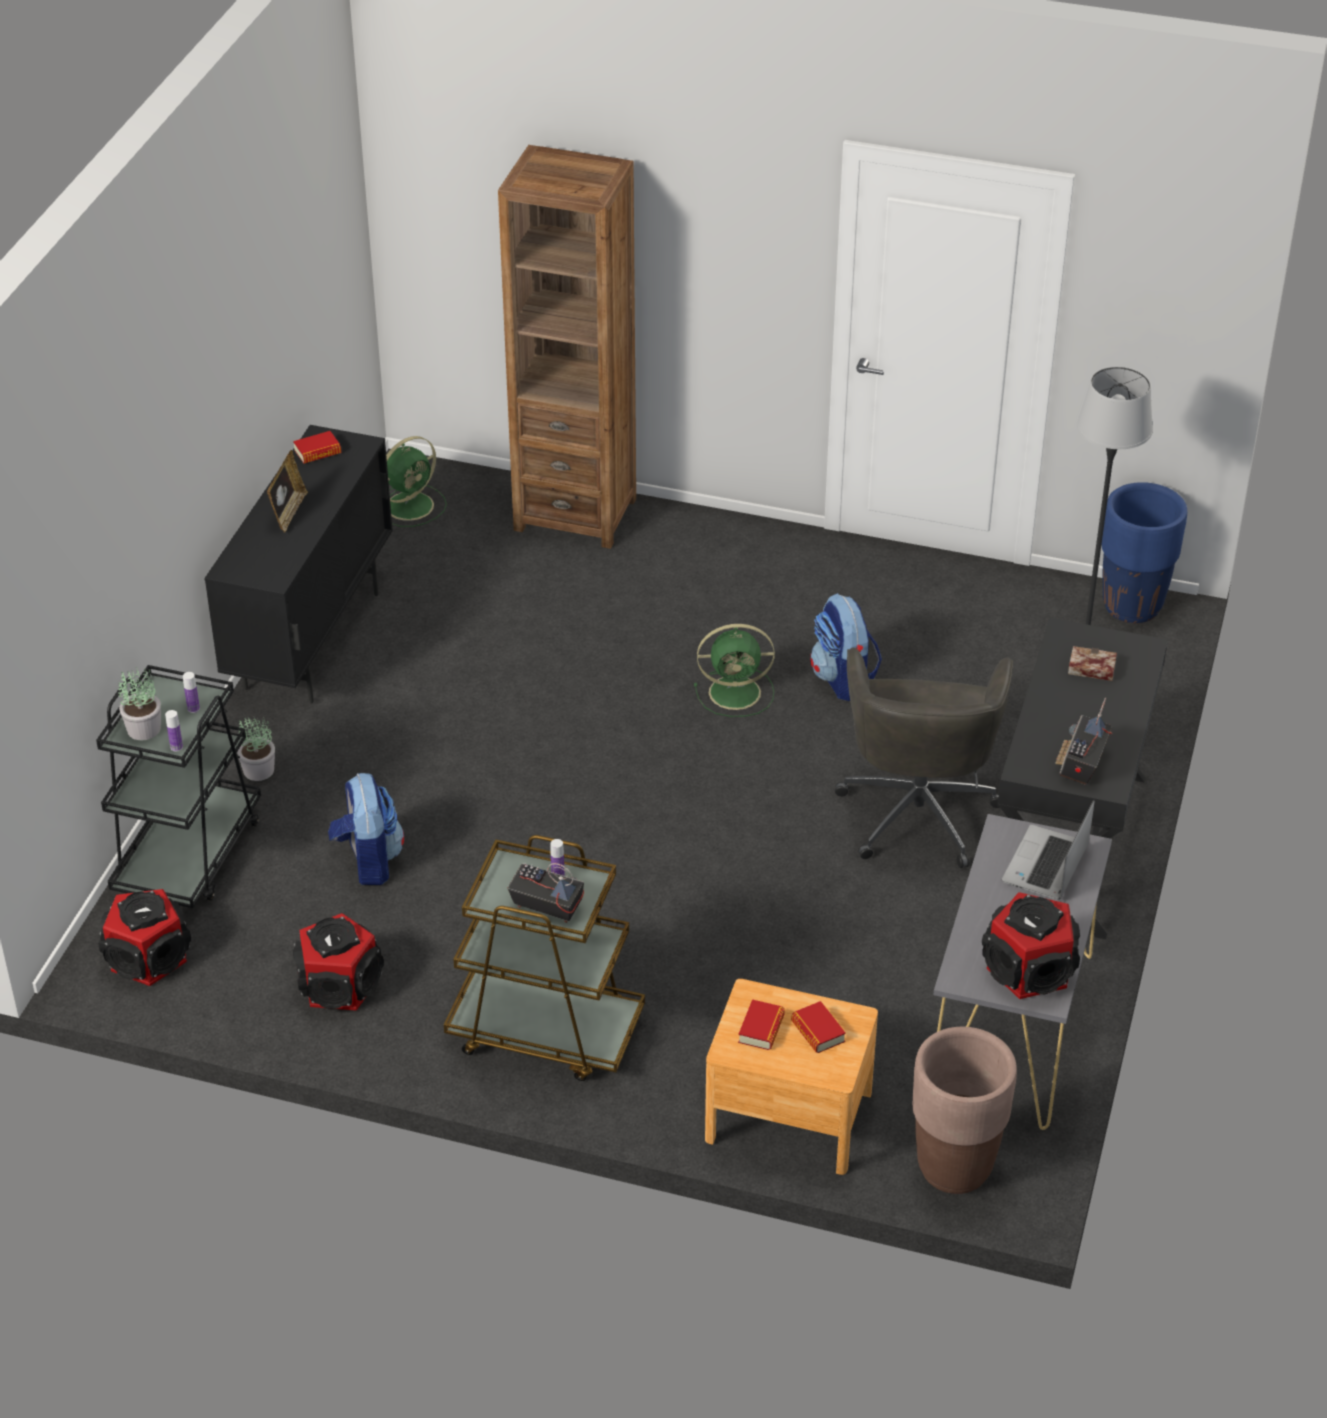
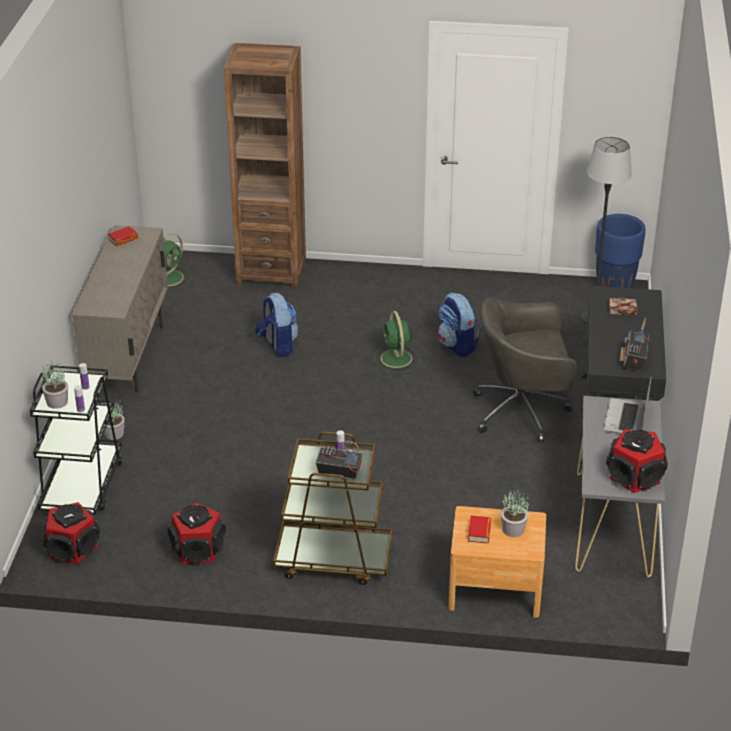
camera: 10 degrees left, 5 degrees down
(288, 512) = (114, 274): picture frame -> none
(312, 640) = (128, 357): black cabinet -> beige cabinet
(368, 861) = (197, 476): backpack -> backpack (277, 345)
(737, 692) = (396, 359): green fan -> green fan turned 90 degrees clockwise
(818, 1031) = (513, 529): book -> potted plant
(918, 811) = (523, 412): grey office chair -> grey office chair turned 90 degrees clockwise
(955, 1167) = (603, 605): brown planter -> none

